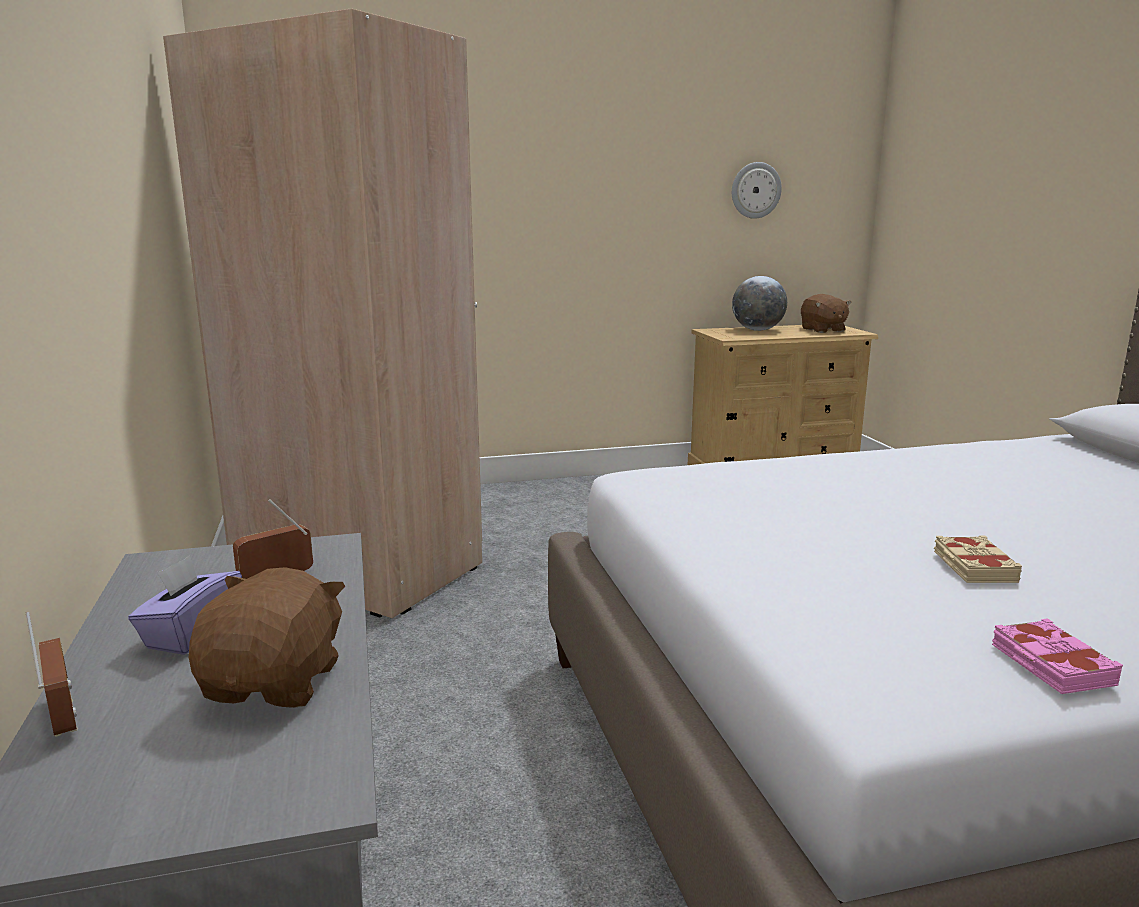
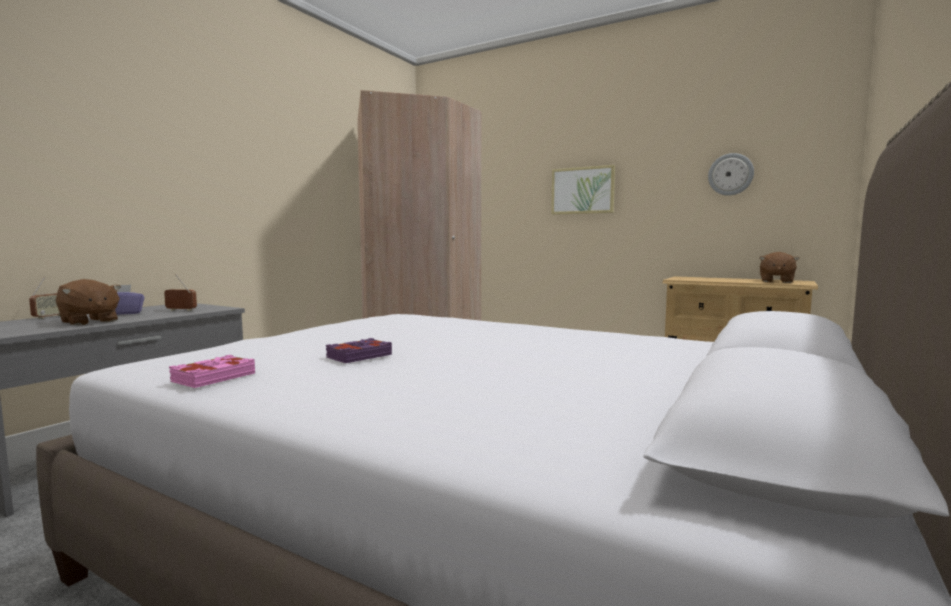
camera: 45 degrees right, 10 degrees down
(276, 683) = (89, 322): brown plush toy -> brown plush toy turned 75 degrees clockwise
(560, 202) = (582, 190): none -> picture
(757, 330) = (719, 278): globe -> none
(973, 567) = (358, 356): beige book -> purple book

